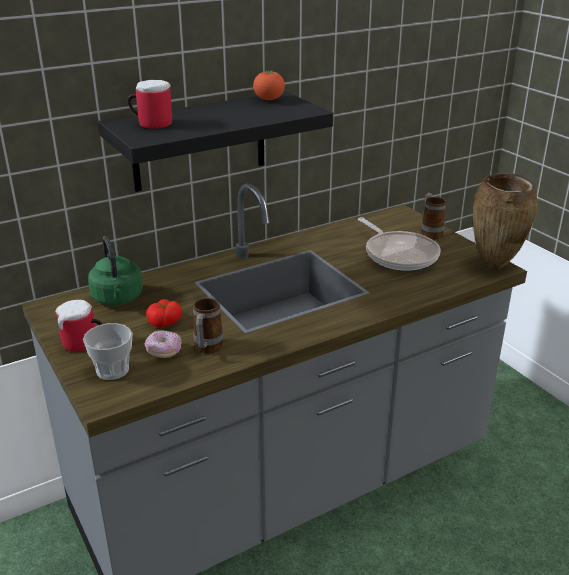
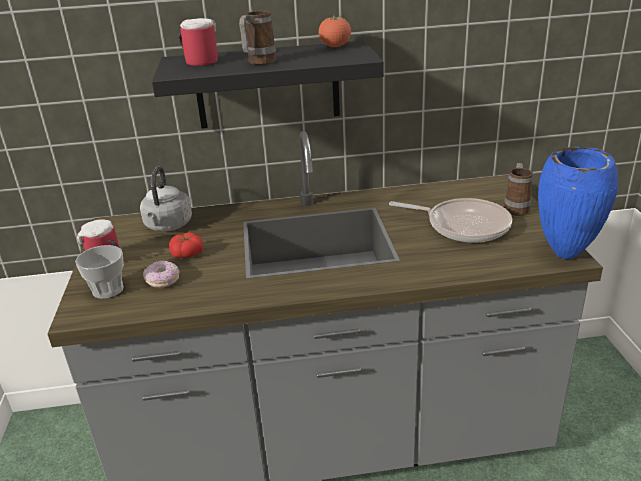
camera: 25 degrees right, 0 degrees up
(118, 299) = (168, 226): green kettle -> grey kettle
(207, 349) = (199, 287): mug -> mug (258, 63)
(399, 254) = (463, 225): frying pan -> frying pan turned 60 degrees counterclockwise
(495, 266) = (566, 256): brown vase -> blue vase

